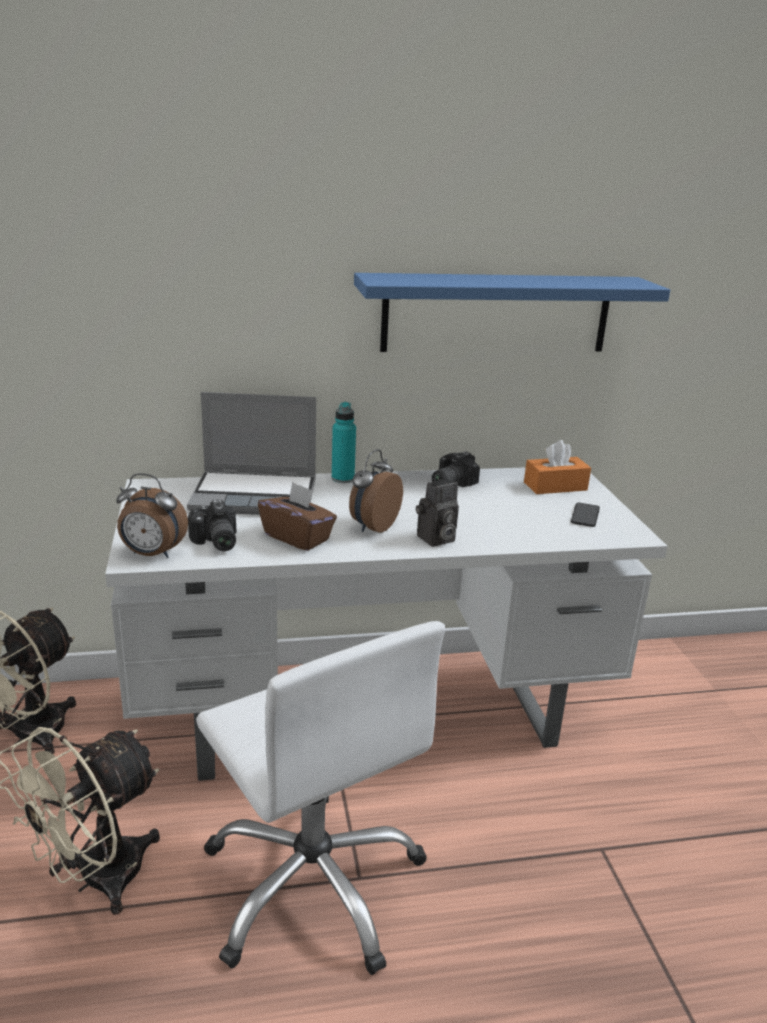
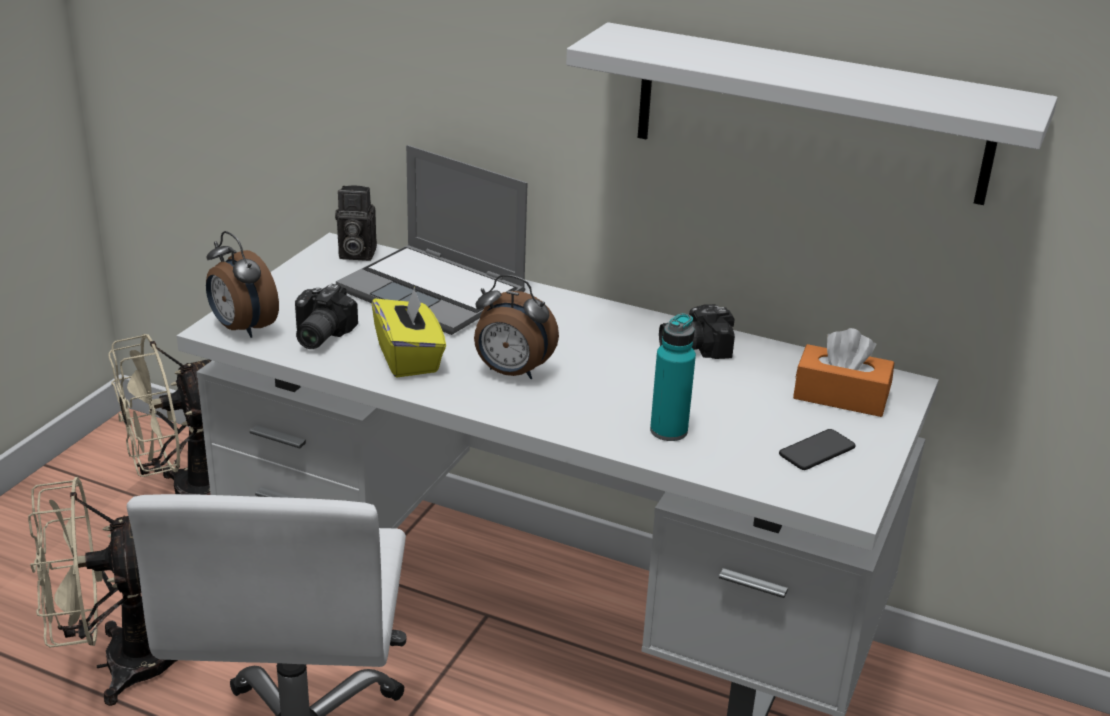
camera: 35 degrees right, 5 degrees up
(297, 537) = (409, 358): brown tissue box -> yellow tissue box
(343, 478) = (564, 300): turquoise bottle -> turquoise bottle (668, 431)
(372, 526) = (511, 373): alarm clock -> alarm clock turned 135 degrees counterclockwise
(435, 539) = (562, 414): camera -> camera (355, 254)
(496, 313) = (811, 114): blue shelf -> white shelf

